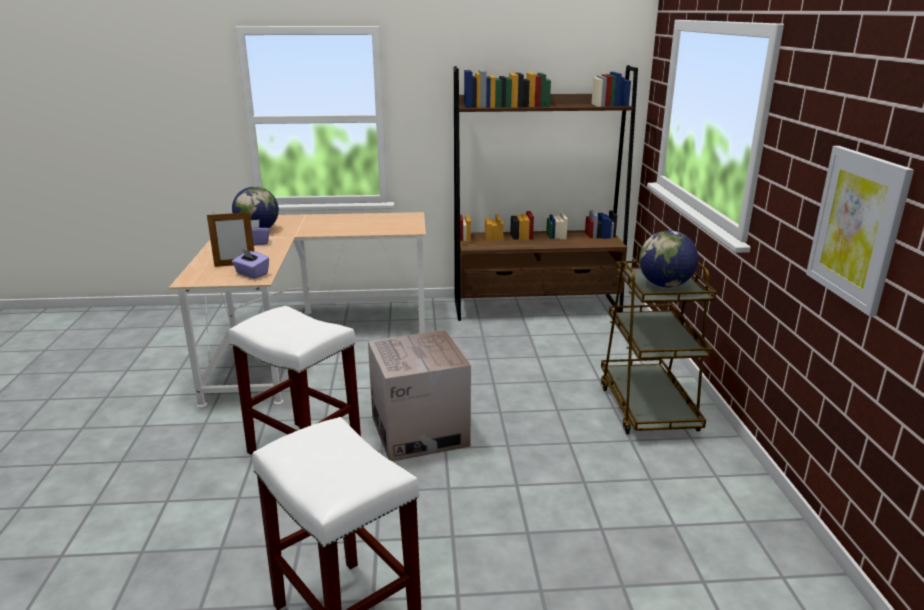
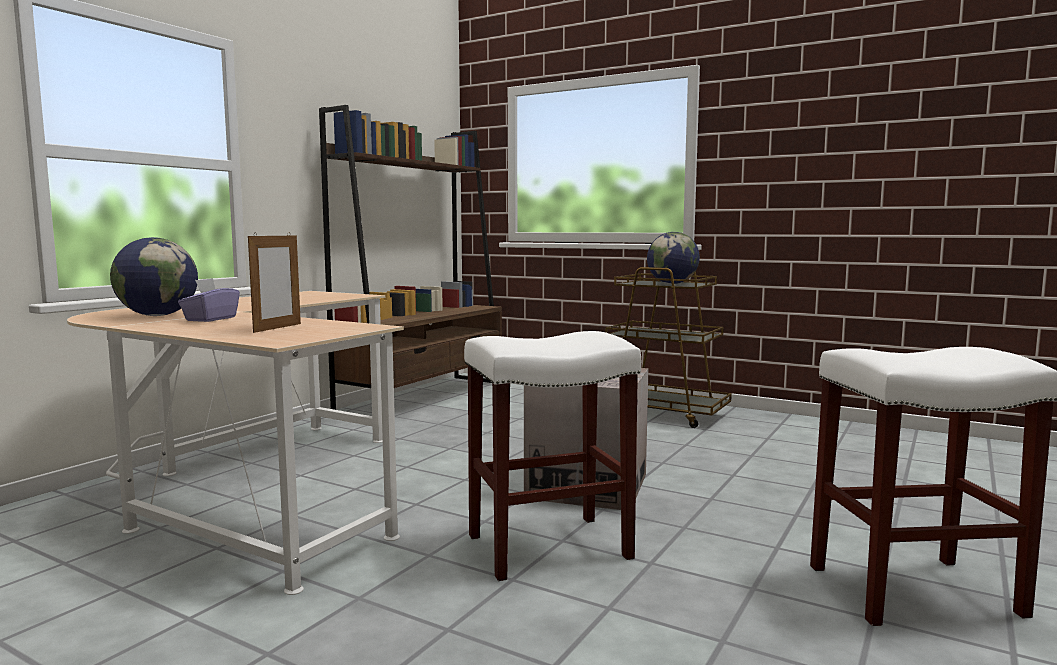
camera: 55 degrees left, 15 degrees down
(251, 274) = (340, 327): purple tissue box -> none
(857, 227) = (848, 182): picture -> none

